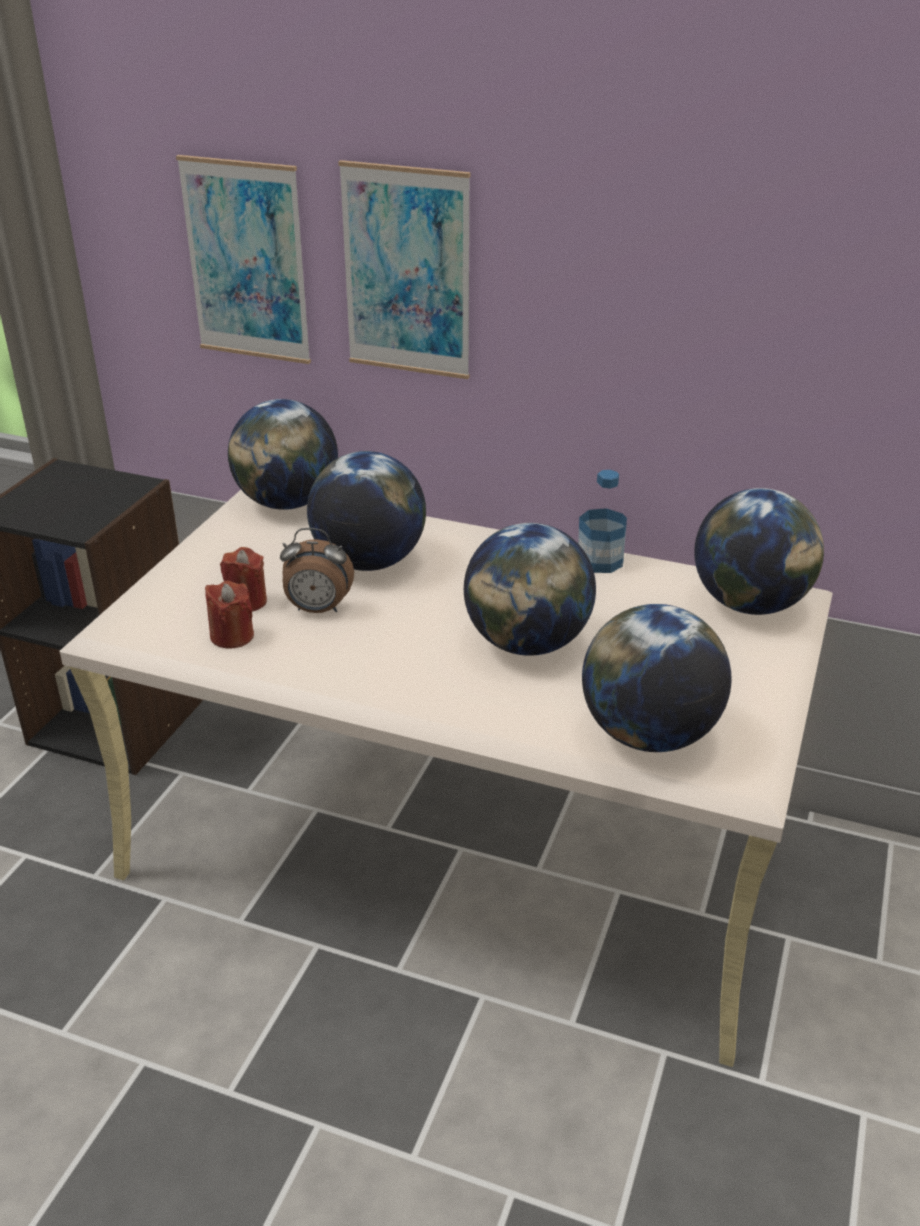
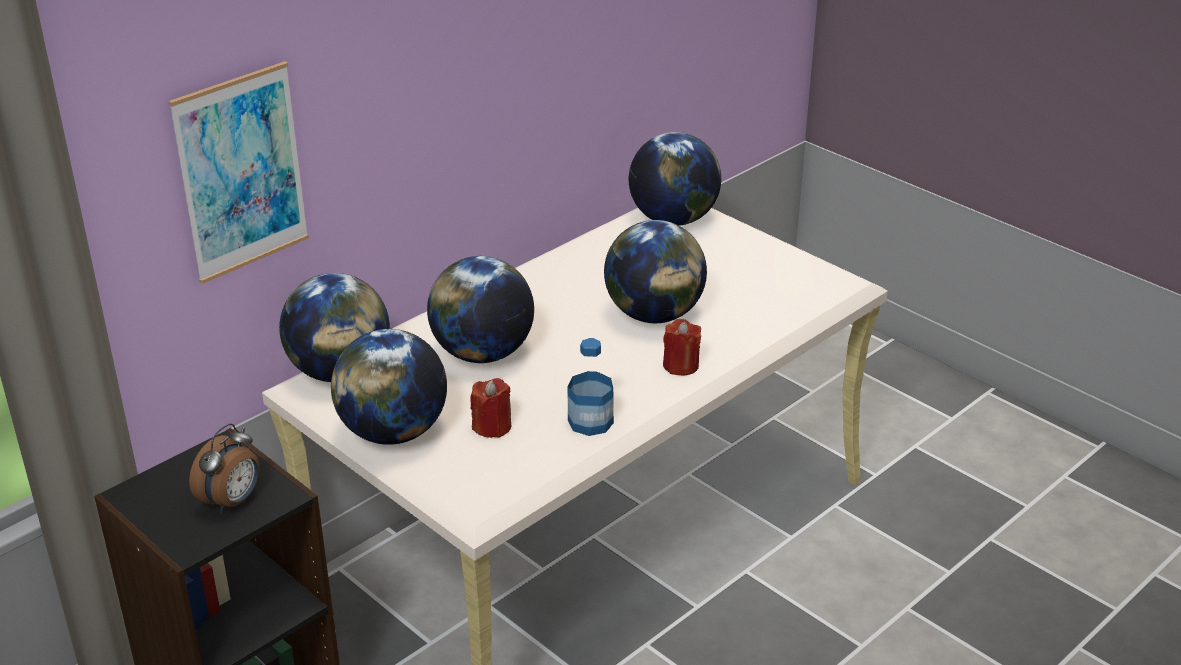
camera: 65 degrees left, 0 degrees up
(232, 636) = (540, 443): red candle -> red candle (681, 365)
(318, 609) = (534, 394): alarm clock -> alarm clock (232, 501)
(407, 272) = (382, 110): picture -> none
(600, 561) = (571, 255): bottle -> bottle (590, 421)
(649, 735) = (787, 301): globe -> globe (393, 432)

